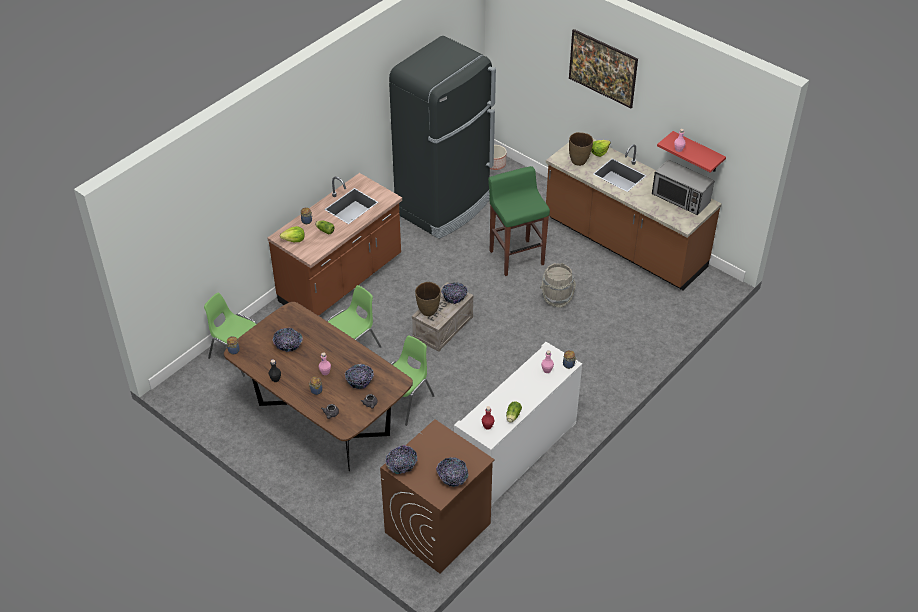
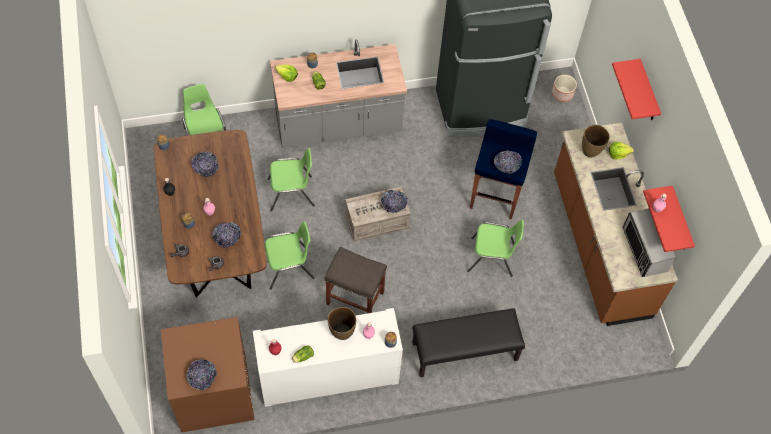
camera: 35 degrees right, 15 degrees up
(341, 280) = (338, 124): brown counter -> grey counter
(401, 465) = (176, 338): bowl -> bowl (507, 165)
(428, 311) = (361, 204): brown vase -> brown vase (342, 333)
(480, 389) = (354, 298): none -> grey stool
(516, 257) = (495, 196): green stool -> blue stool
(557, 298) = (492, 258): grey bucket -> green chair
(601, 80) = (647, 93): picture -> red shelf
(602, 371) = (464, 352): none -> black bench

